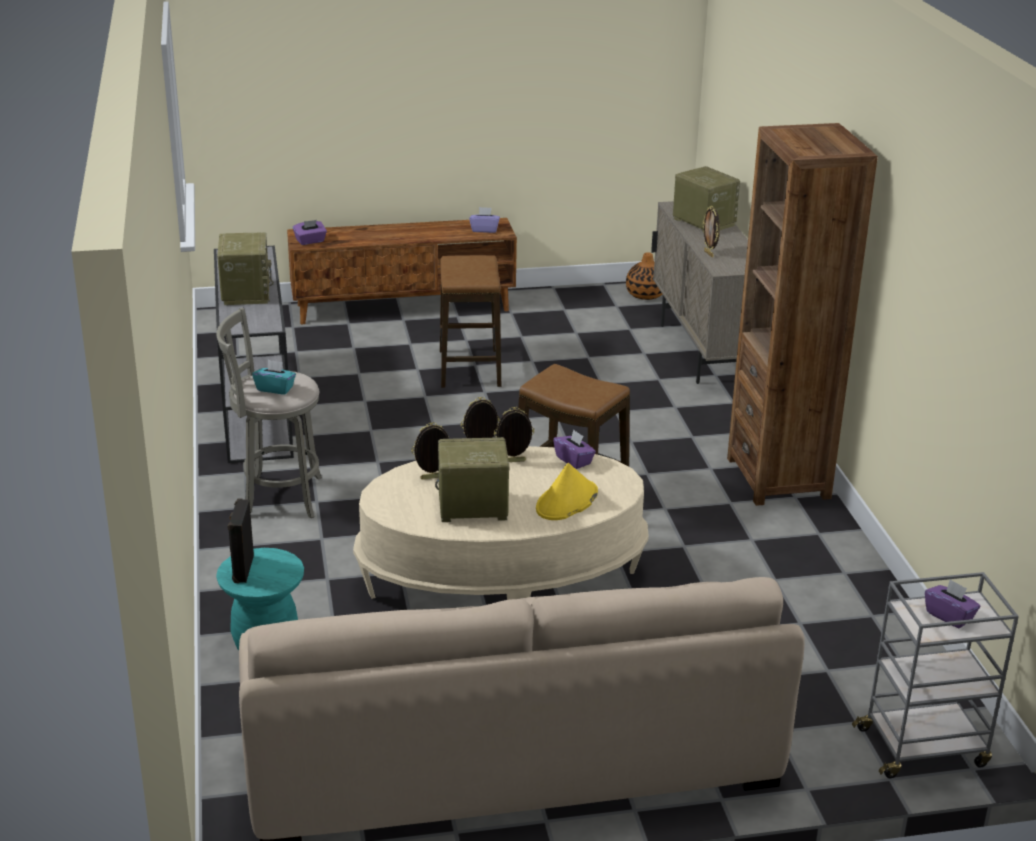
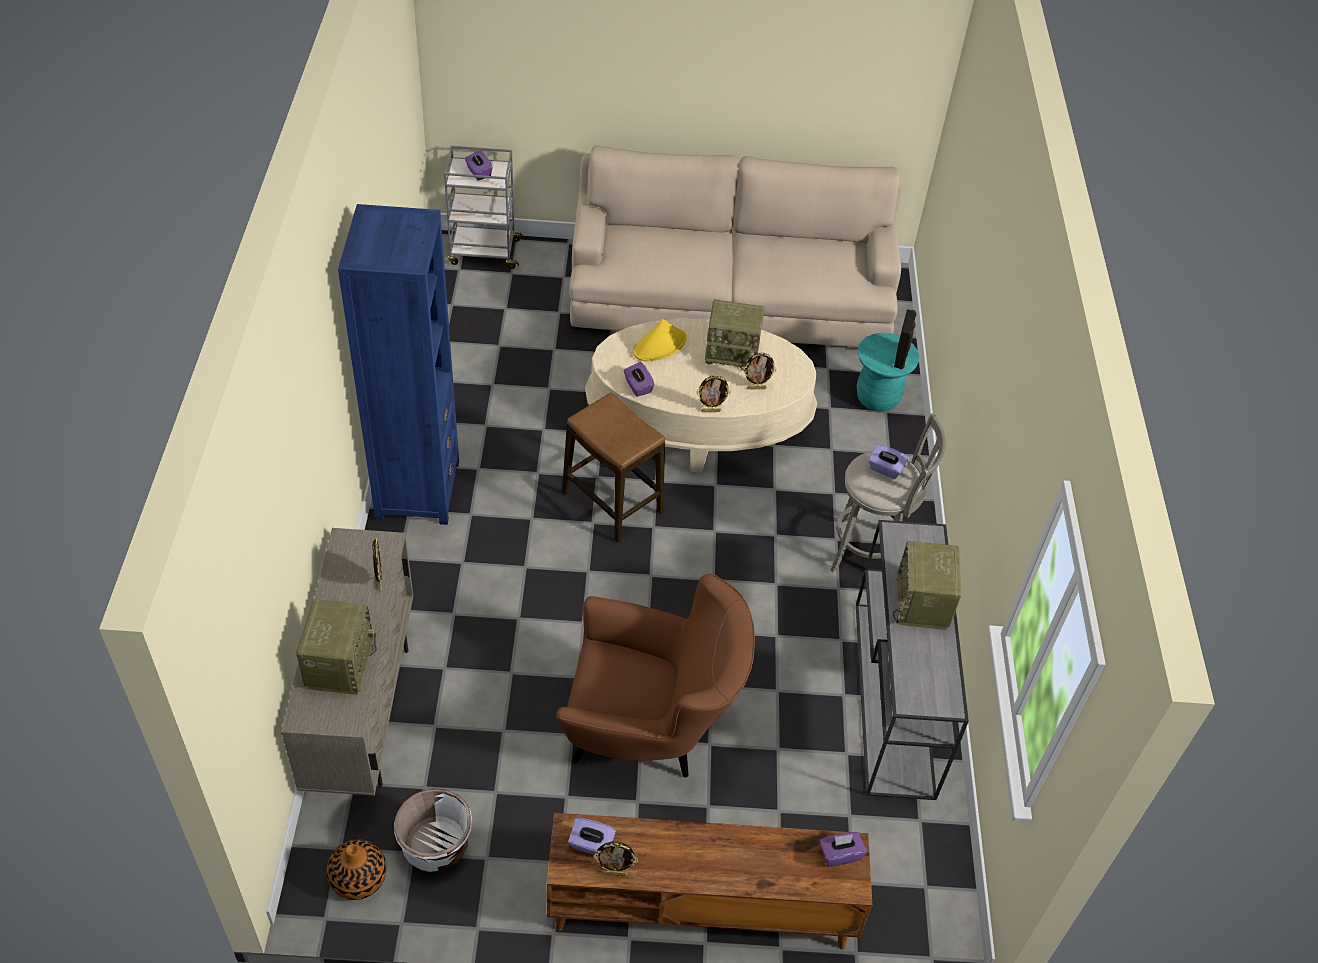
camera: 170 degrees left, 20 degrees up
(275, 389) = (885, 469): turquoise tissue box -> purple tissue box
(469, 368) = (649, 732): stool -> brown armchair
(513, 462) = (687, 394): picture frame -> picture frame (614, 873)
(603, 310) = (436, 846): none -> white planter
(702, 222) = (339, 663): radio -> radio turned 150 degrees counterclockwise
(778, 478) = (417, 489): brown bookcase -> blue bookcase

